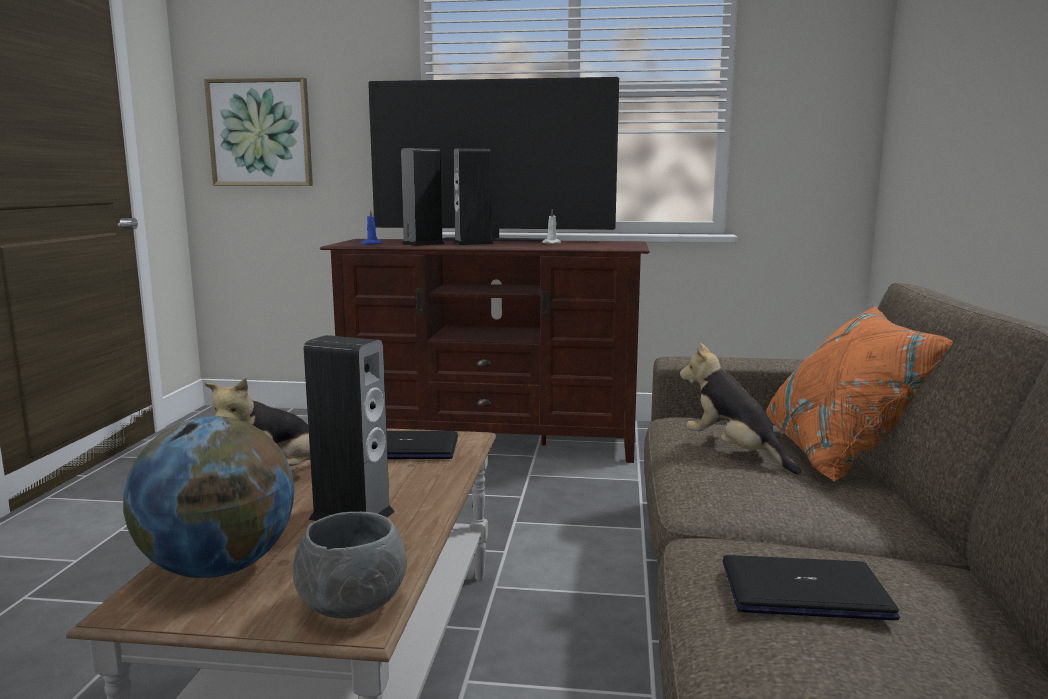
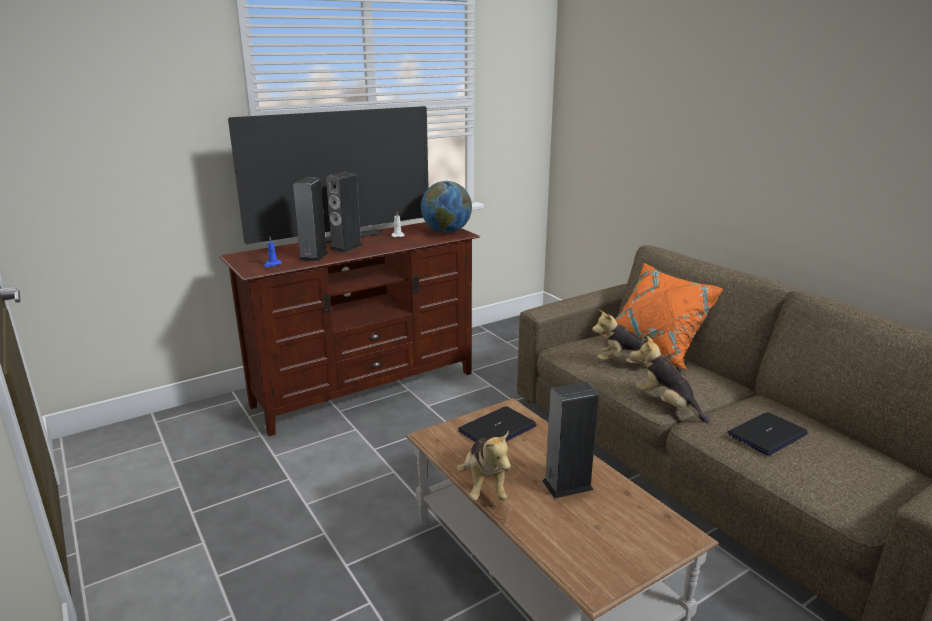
camera: 40 degrees left, 10 degrees up
(218, 568) = (580, 547): globe -> globe (446, 231)
(260, 133) = (84, 164): picture -> none
(351, 606) = (669, 530): grey bowl -> none
(714, 509) = (667, 405): none -> plush toy

